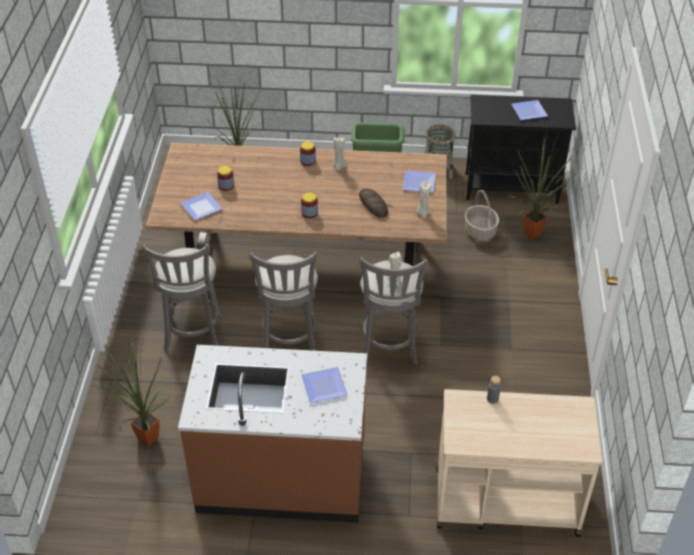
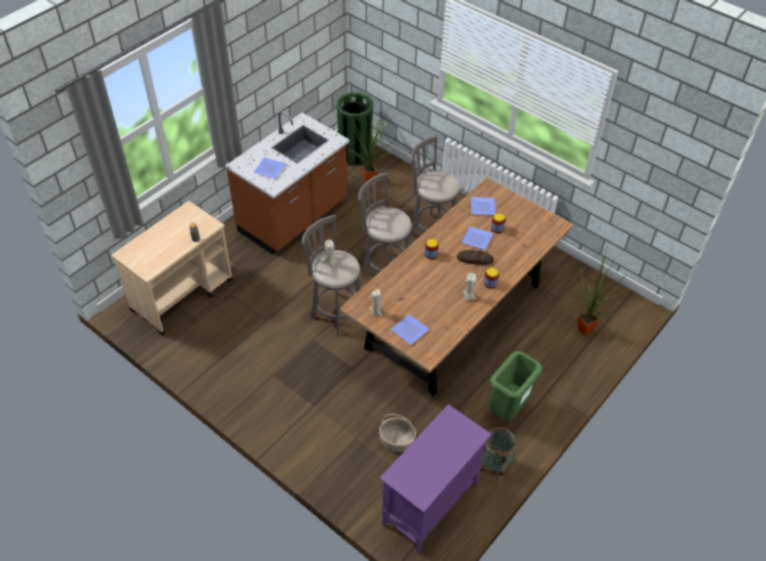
camera: 125 degrees right, 5 degrees up
(101, 488) = (355, 154): none -> green trash can
(373, 205) = (409, 290): bread -> bread (475, 259)
(512, 188) = (429, 505): black cabinet -> purple cabinet
(530, 112) = (429, 460): plate -> plate (476, 239)
(534, 233) = (363, 477): potted plant -> none

